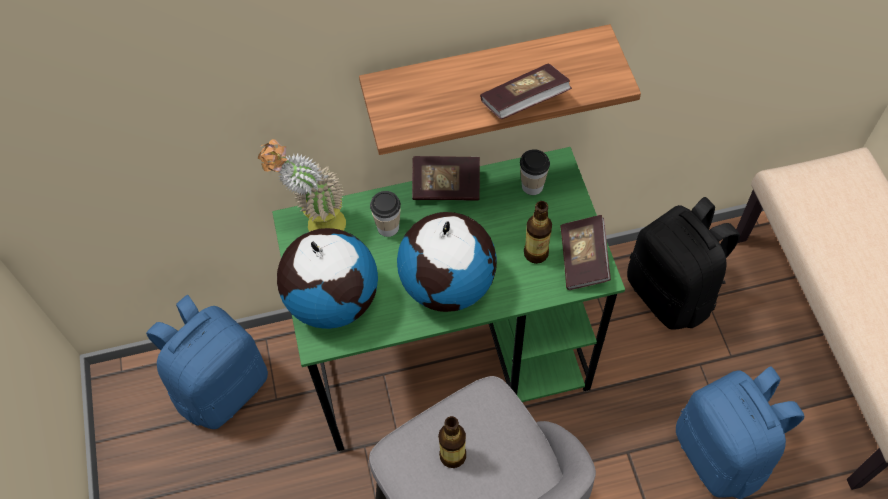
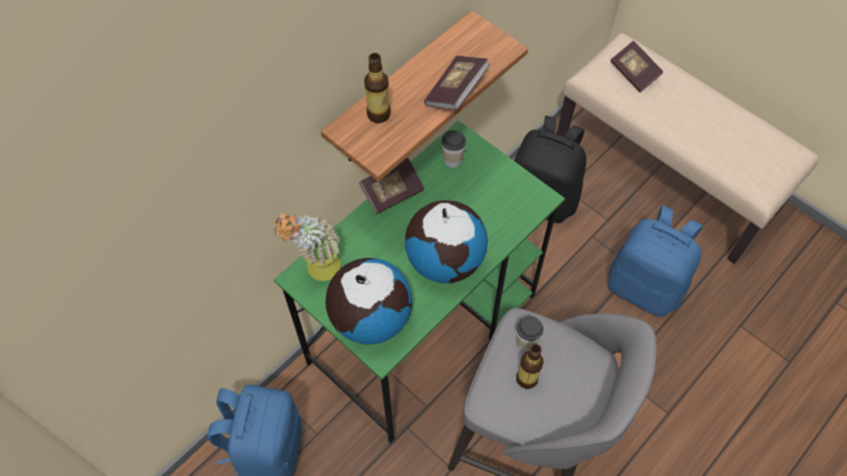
camera: 35 degrees left, 0 degrees up
(388, 227) = (371, 243): cup -> cup (526, 343)
(536, 253) = (489, 206): bottle -> bottle (378, 114)
(583, 260) = (524, 193): book -> book (634, 73)

